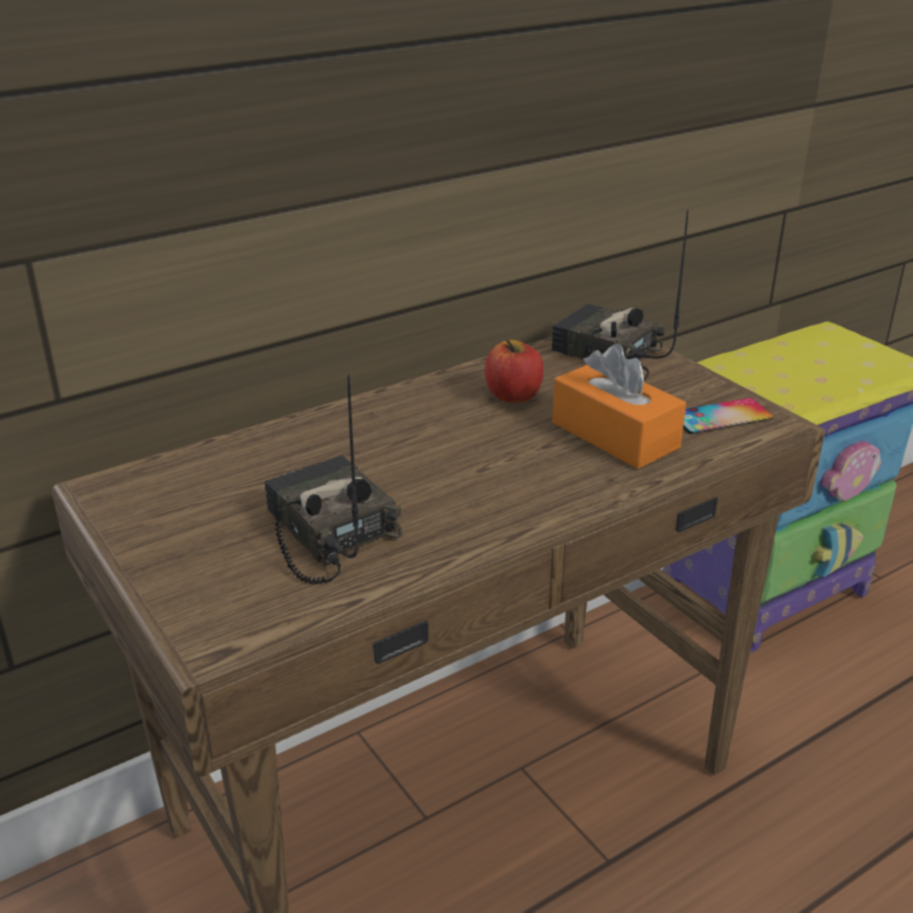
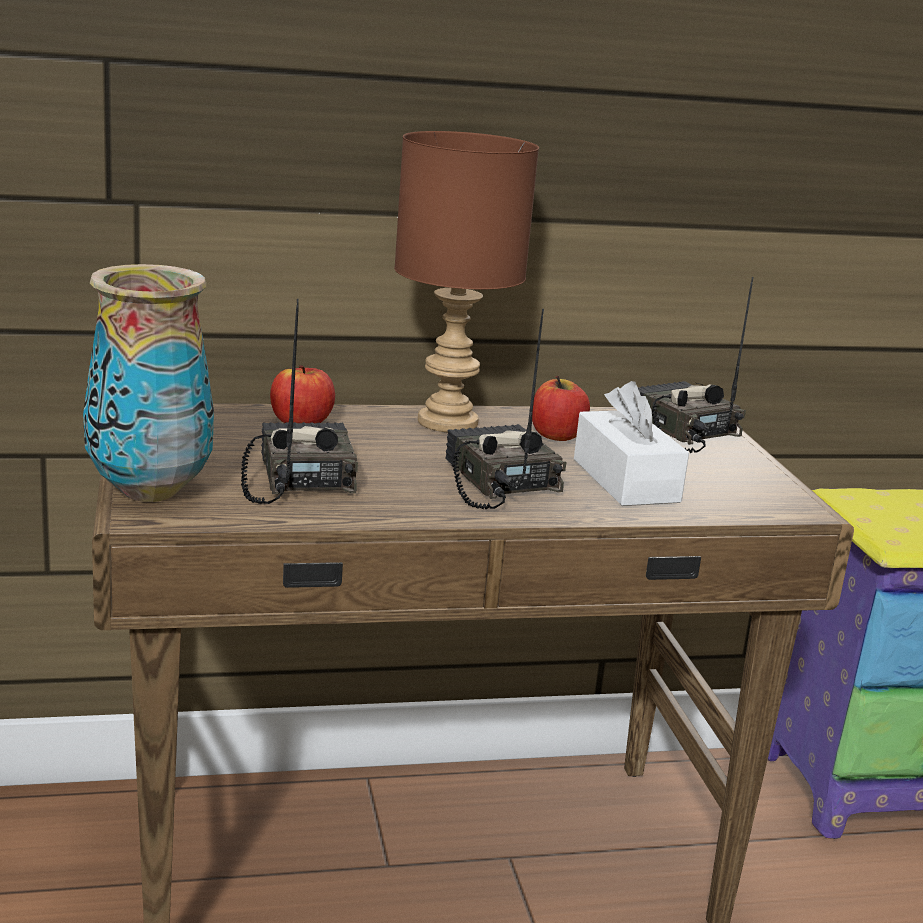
camera: 20 degrees right, 10 degrees down
(193, 606) = (148, 491): none -> vase
(271, 453) = (301, 422): none -> apple
(408, 408) = (450, 422): none -> brown table lamp
(508, 473) = (495, 481): none -> radio
(615, 435) = (625, 480): orange tissue box -> white tissue box
(720, 417) = (748, 493): phone -> none

